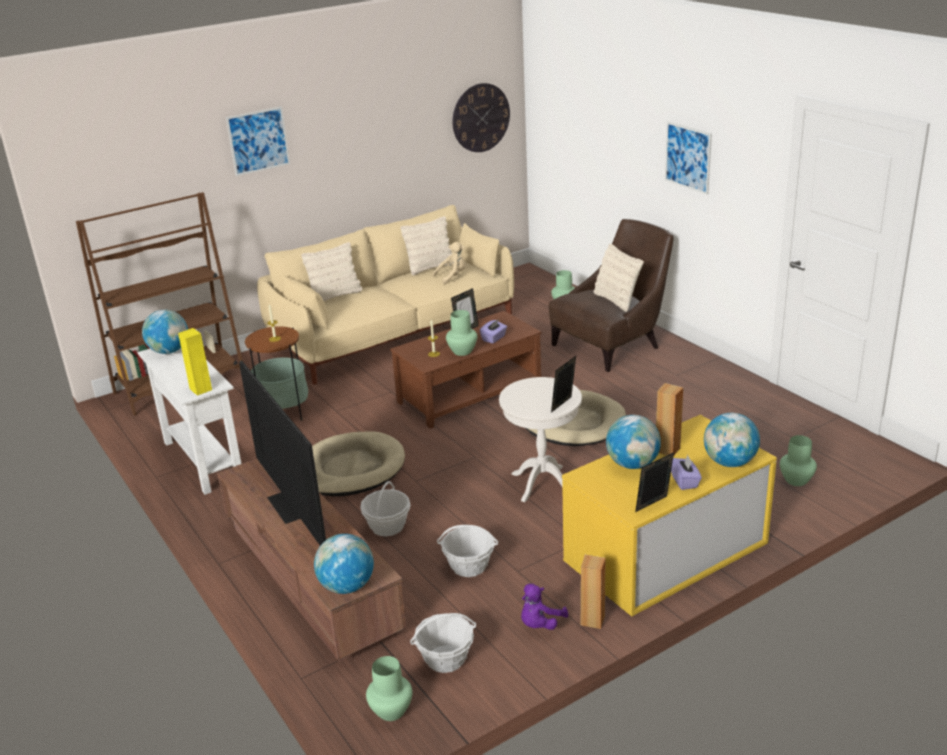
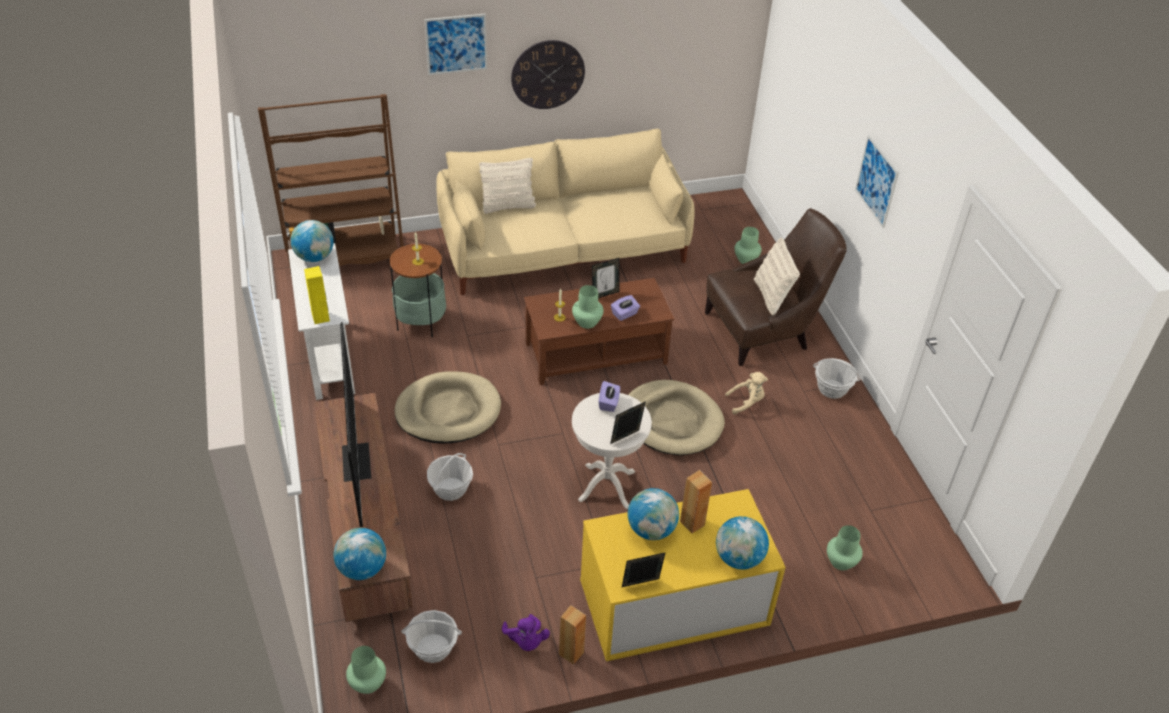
camera: 15 degrees right, 15 degrees up
(430, 267) = (615, 192): beige pillow -> none
(452, 276) = (629, 213): beige plush toy -> beige plush toy (746, 402)
(469, 566) = (498, 557): basket -> basket (832, 389)
(481, 117) = (710, 42): wall clock -> wall clock (548, 74)
(540, 624) = (526, 641): purple plush toy -> purple plush toy turned 75 degrees counterclockwise
(685, 481) = (685, 567): purple tissue box -> purple tissue box (609, 403)

